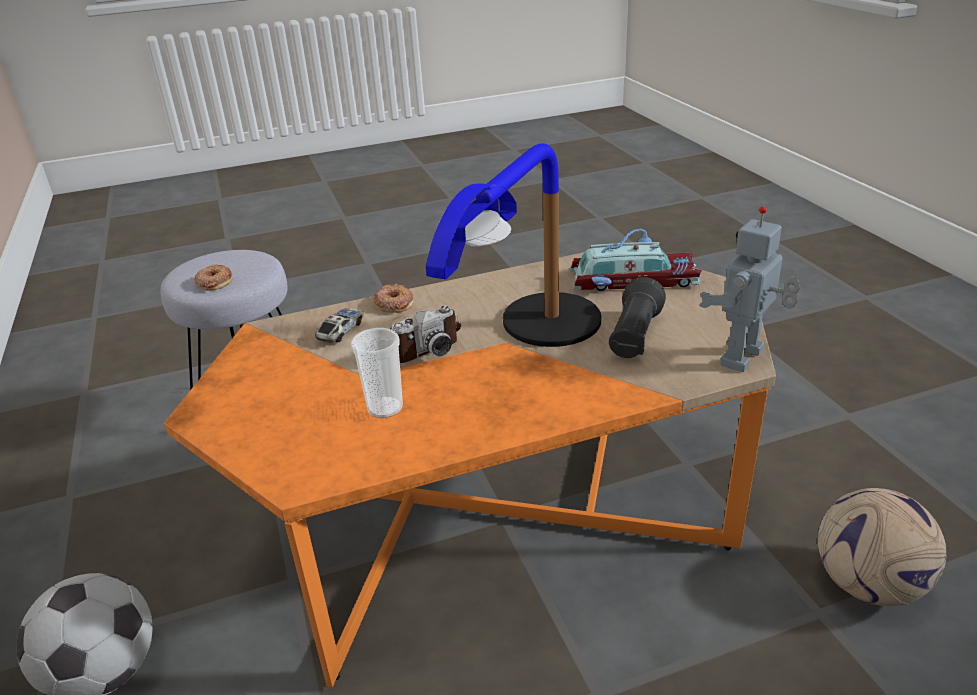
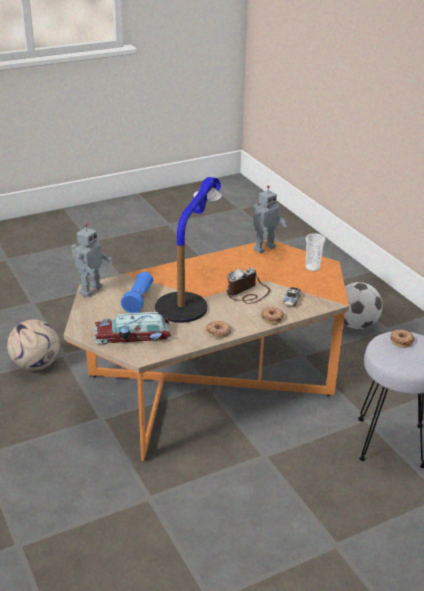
camera: 170 degrees right, 0 degrees up
(316, 470) = (263, 248): none -> toy robot
(385, 408) = (249, 267): cup -> cup (312, 268)
(492, 283) = (218, 332): none -> donut
(634, 337) = (139, 299): black flashlight -> blue flashlight

